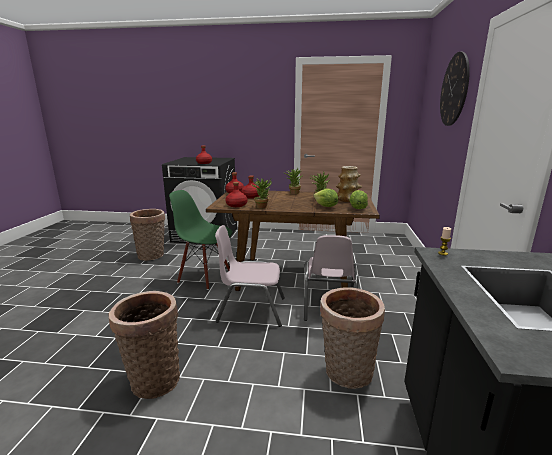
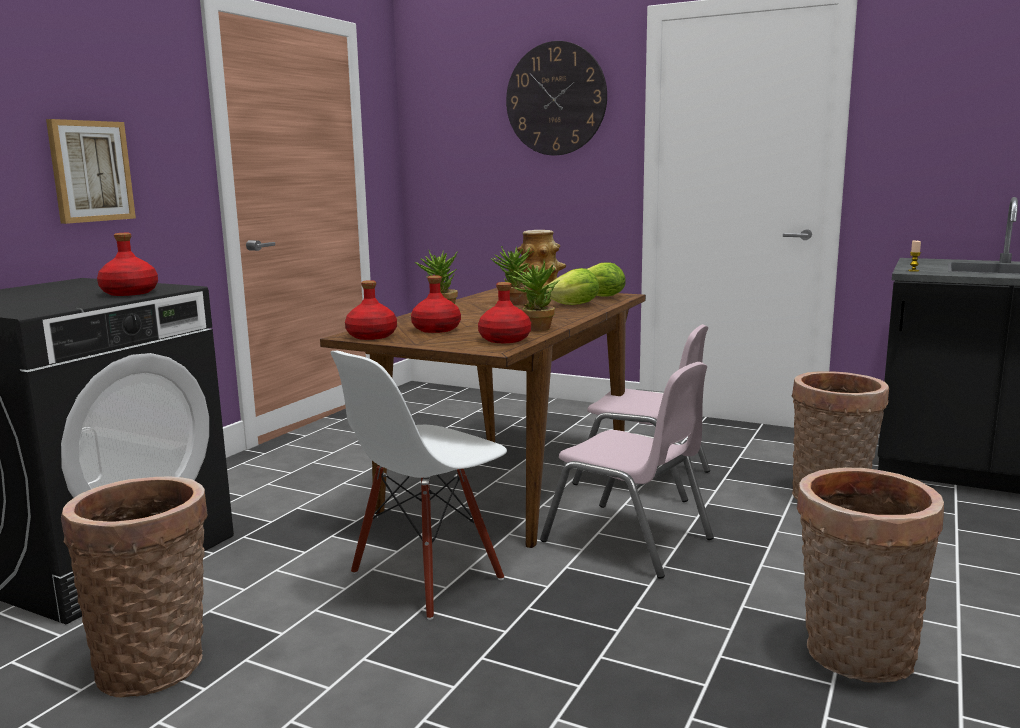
camera: 70 degrees left, 5 degrees down
(205, 277) = (427, 577): green chair -> white chair
(242, 125) = (90, 171): none -> picture
(251, 310) = (628, 540): pink chair -> pink chair turned 75 degrees counterclockwise

